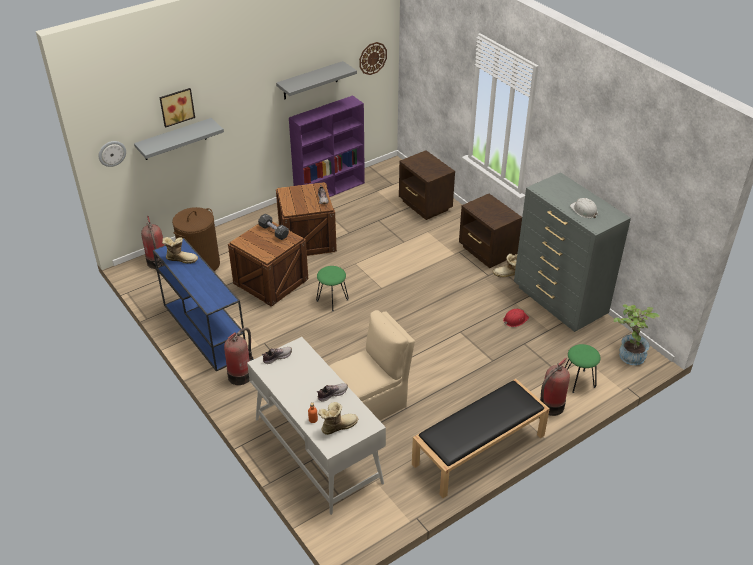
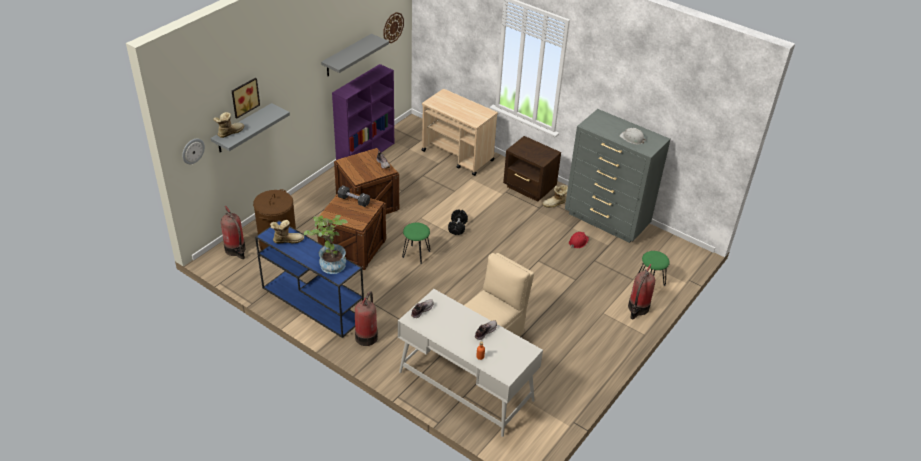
camera: 20 degrees left, 0 degrees up
(337, 426) = (503, 357): boot -> boot (229, 132)
(389, 280) = (457, 227): none -> black dumbbell
(425, 206) = (458, 156): brown nightstand -> beige cart
(478, 450) = (597, 356): black bench -> none
(628, 353) = (678, 252): potted plant -> potted plant (329, 263)

